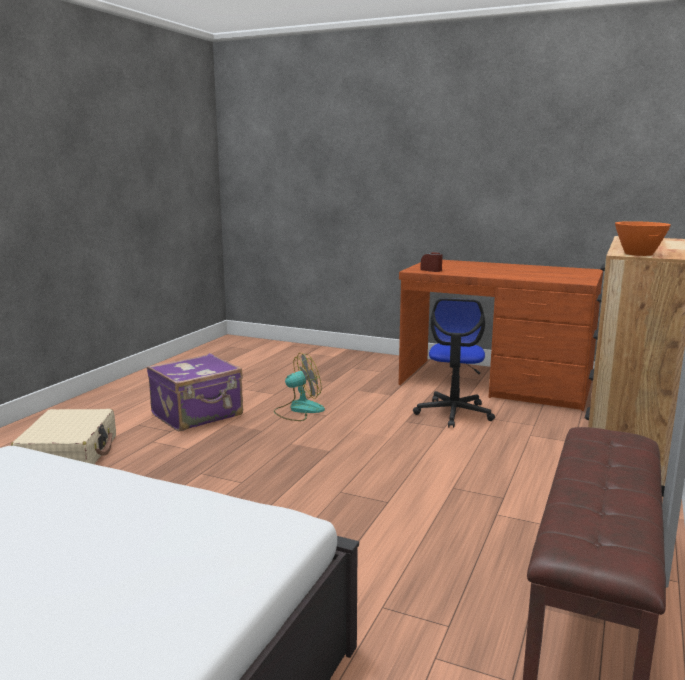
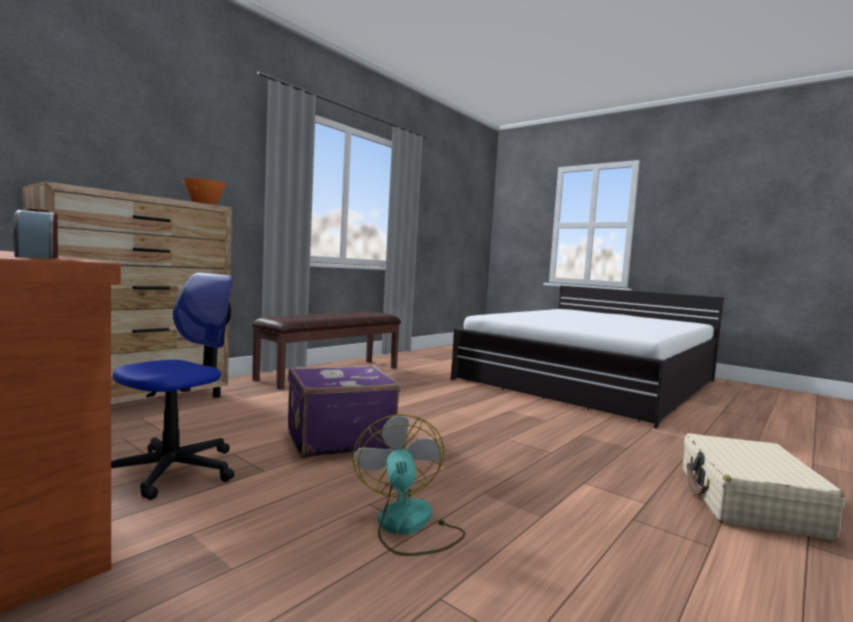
camera: 165 degrees left, 10 degrees down
(198, 415) = (607, 550): purple suitcase -> purple suitcase (338, 439)
(299, 410) = (408, 527): fan -> fan turned 90 degrees clockwise

